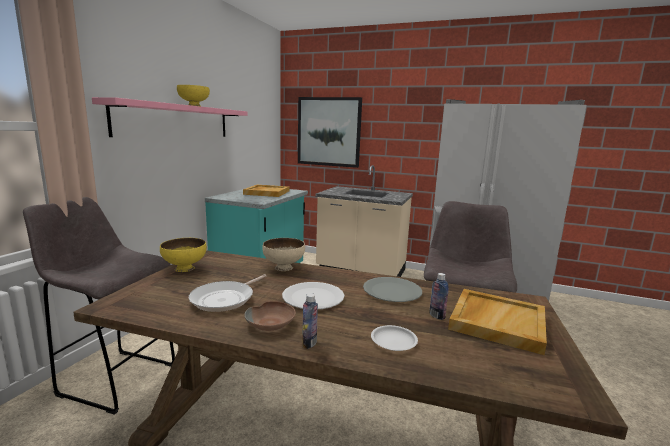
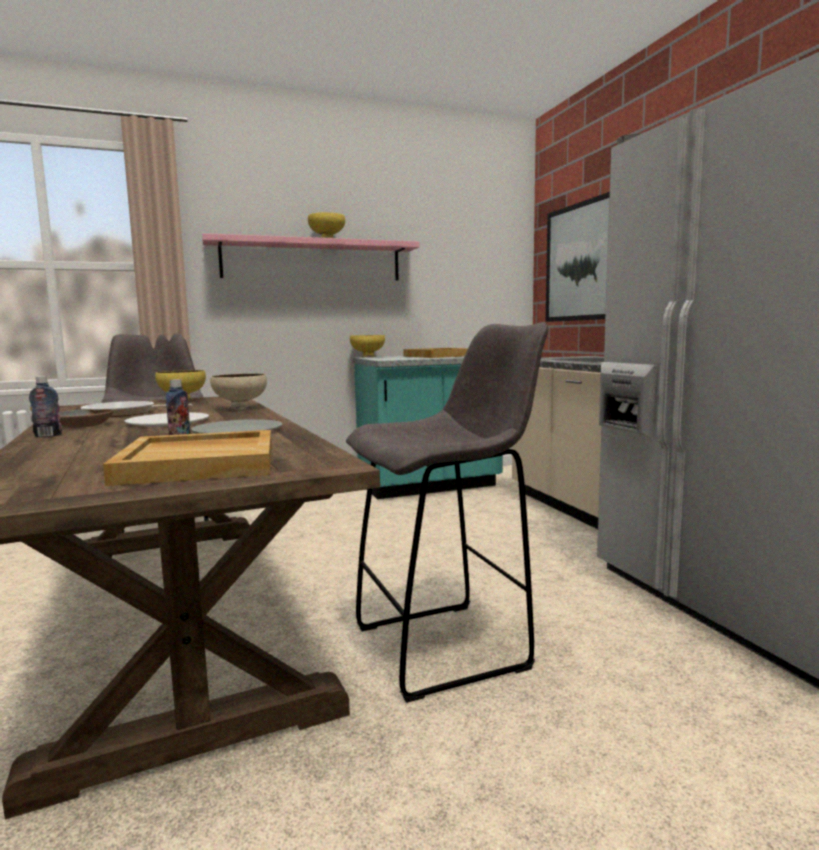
camera: 50 degrees right, 5 degrees down
(218, 196) = (367, 357): none -> yellow bowl
(394, 341) = (80, 447): white plate -> none

